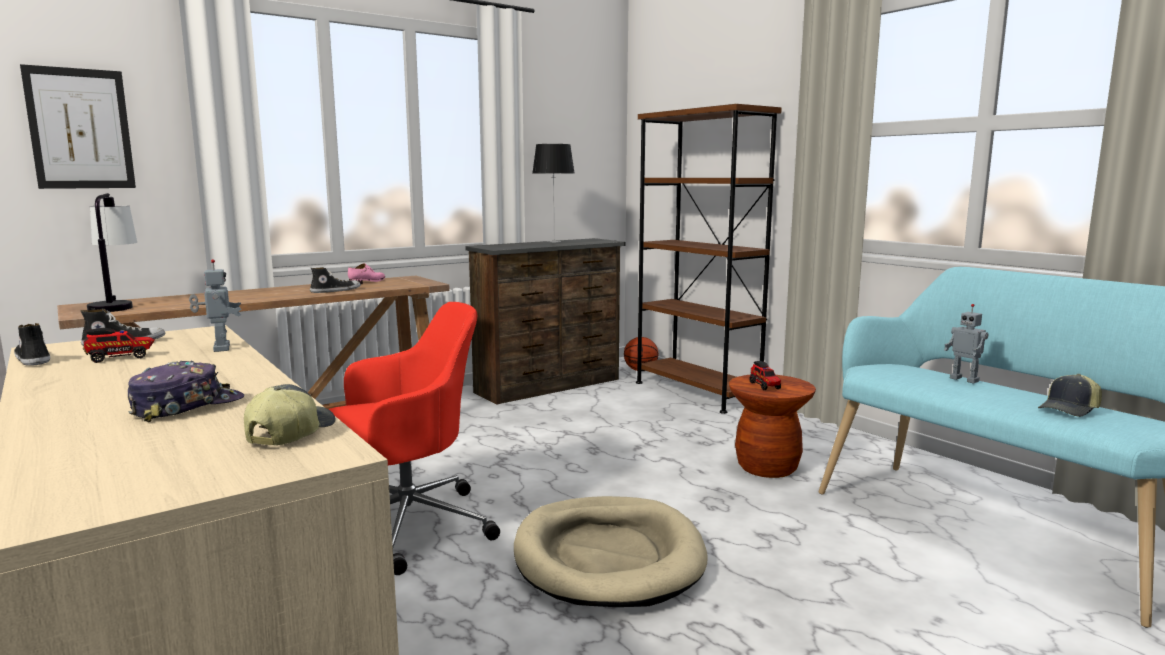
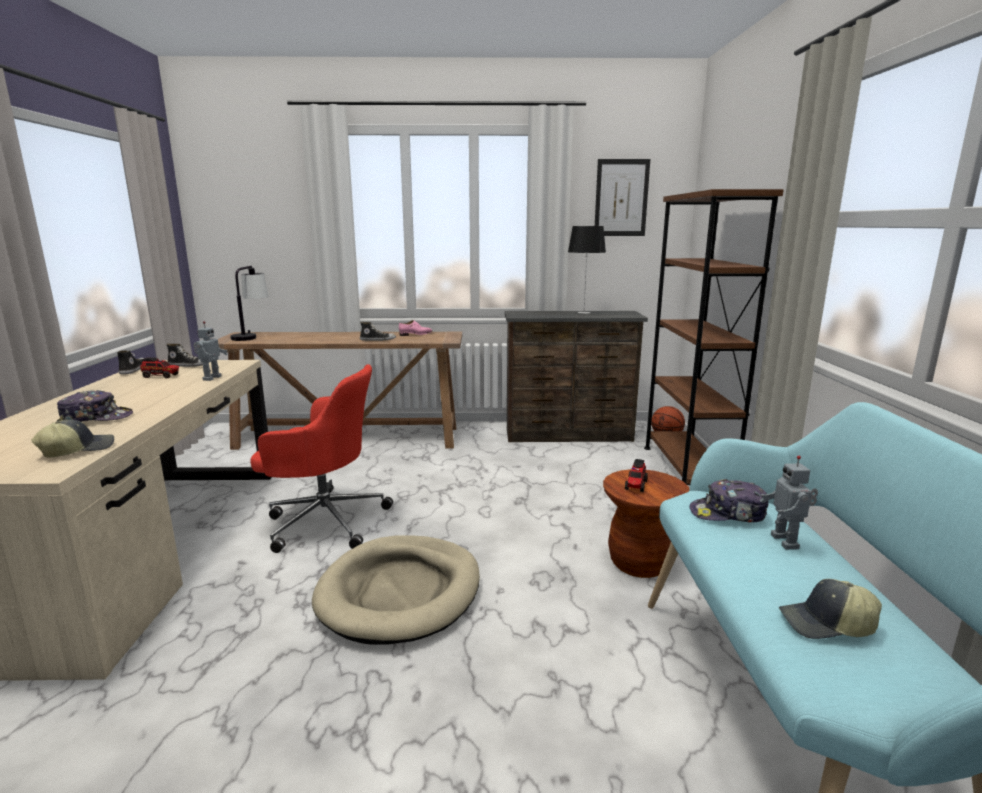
camera: 35 degrees right, 5 degrees up
(80, 129) = (253, 223): picture -> picture (621, 198)
(905, 373) = (728, 514): none -> cap

